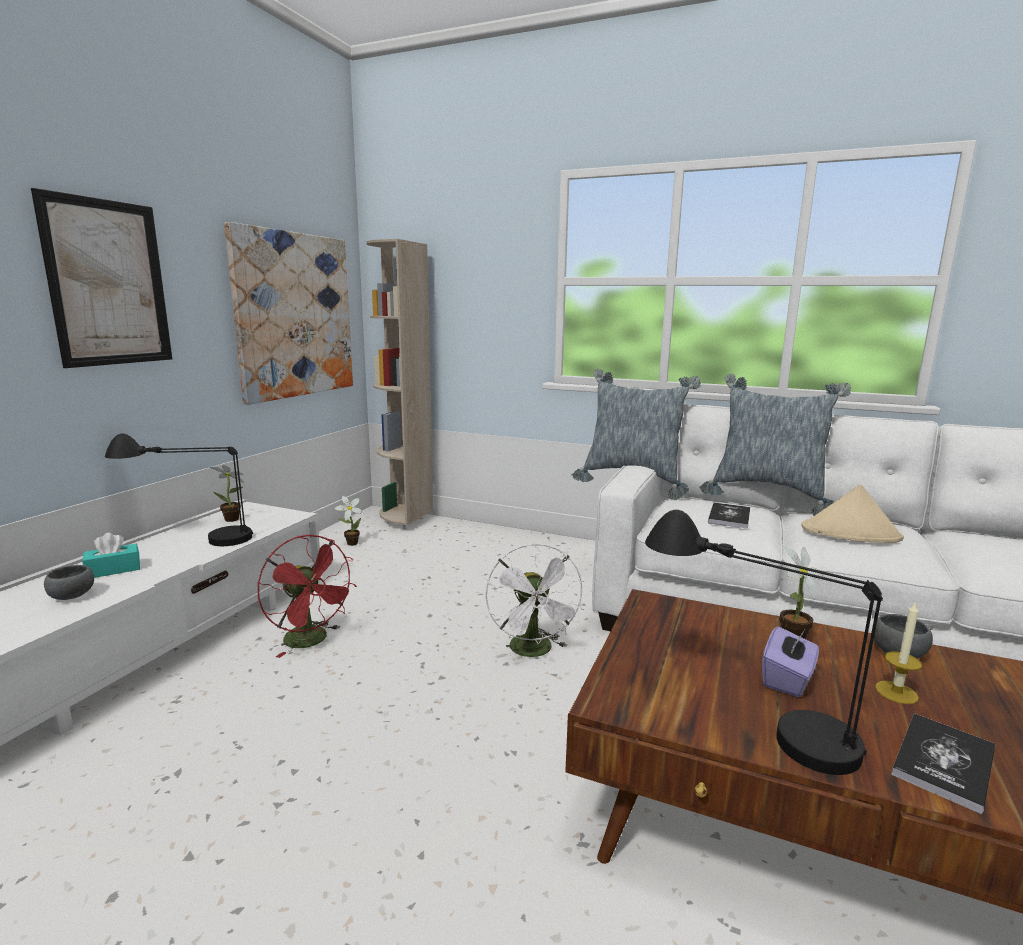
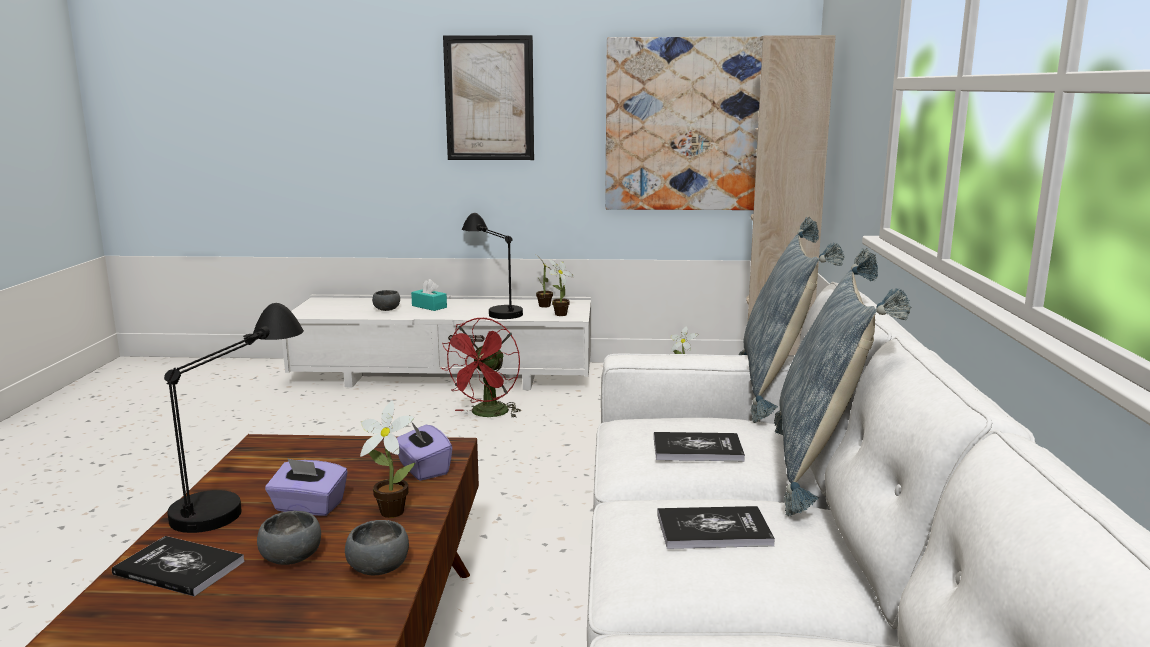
camera: 70 degrees right, 0 degrees up
(275, 519) = (559, 315): none -> potted plant
(534, 652) = (534, 502): white fan -> none
(701, 617) = (423, 469): none -> purple tissue box
(851, 533) = (713, 530): beige hat -> book
(896, 692) = (293, 559): candle -> grey bowl

